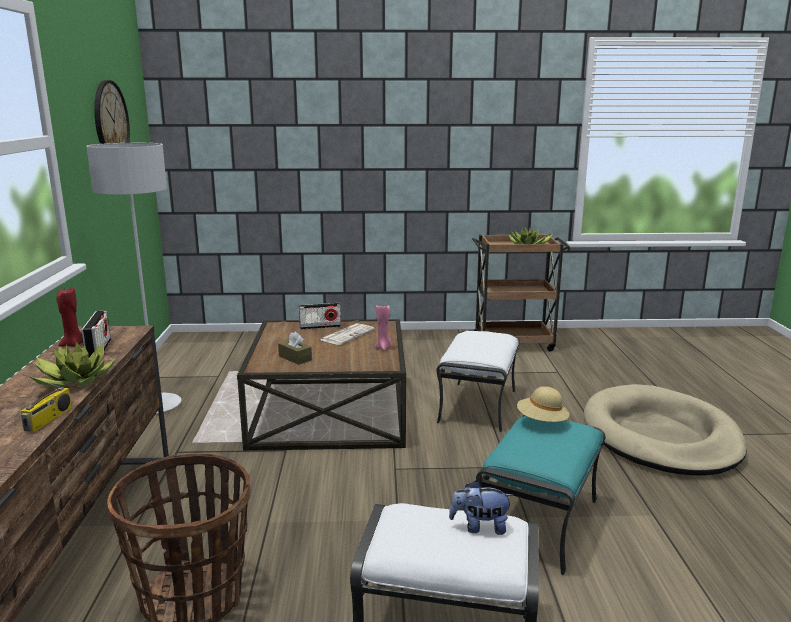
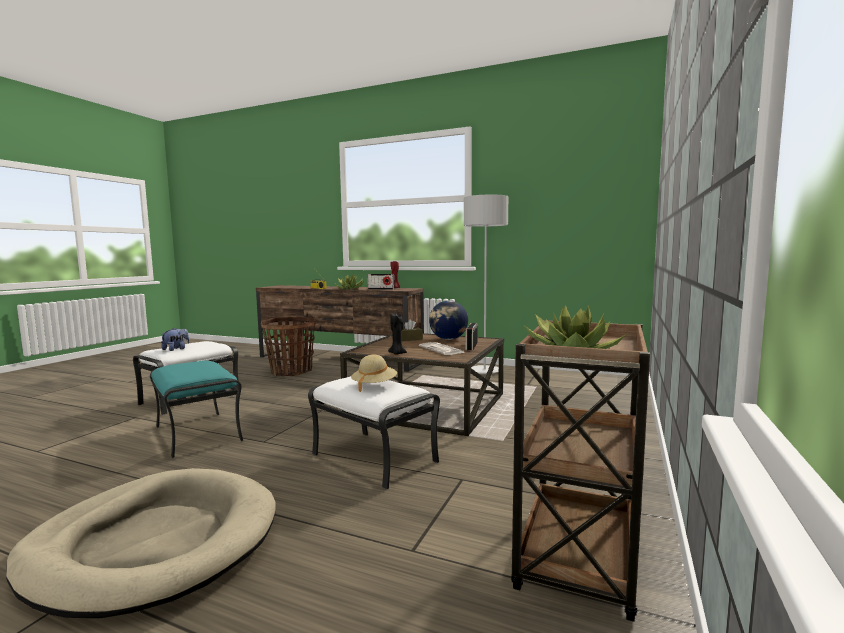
camera: 115 degrees right, 10 degrees down
(110, 121) = (560, 184): wall clock -> none
(284, 340) = (448, 339): none -> globe
(383, 348) = (397, 353): pink candle -> black candle
(542, 421) = (210, 372): beige hat -> beige hat (374, 386)

